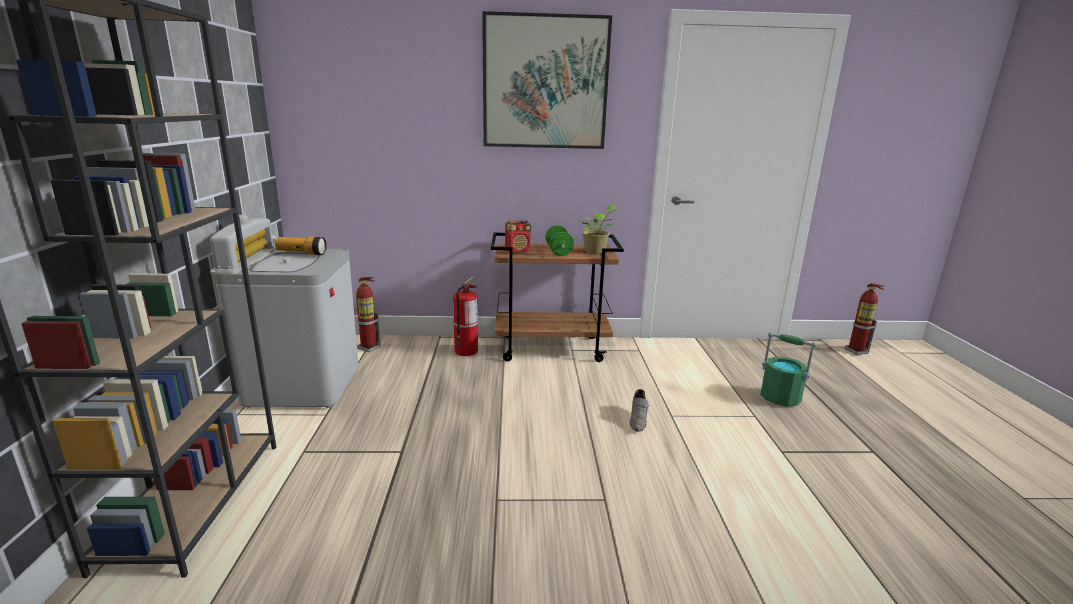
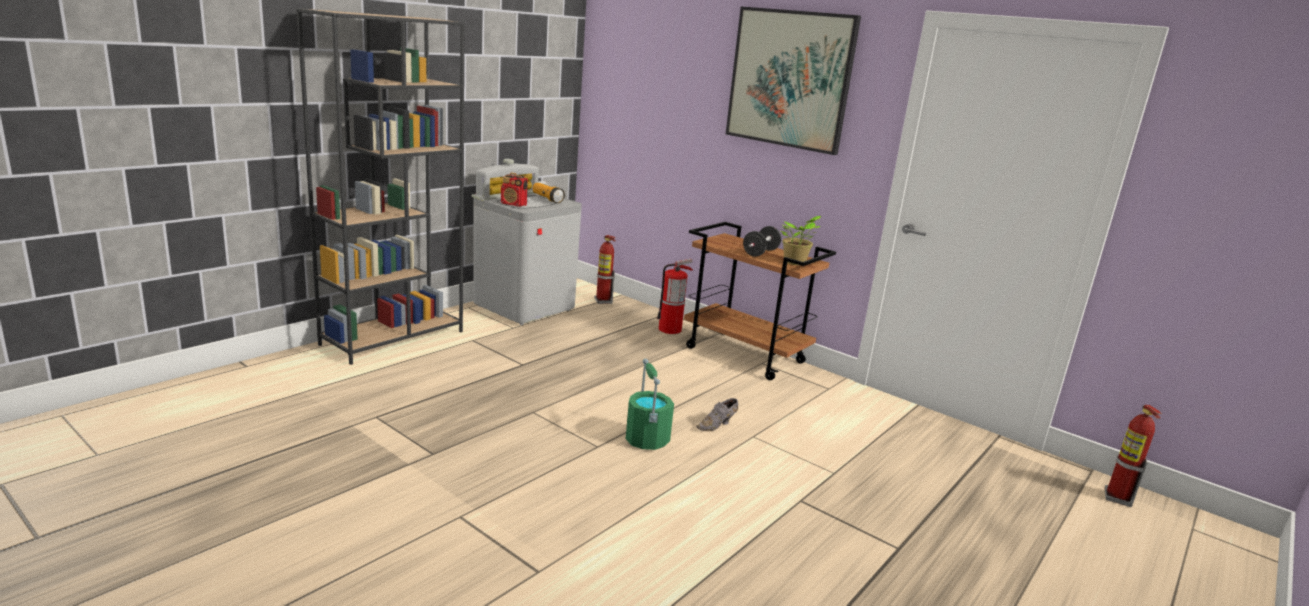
camera: 40 degrees right, 0 degrees up
(518, 251) = (725, 242): radio -> radio (514, 204)
(558, 251) = (760, 252): green dumbbell -> black dumbbell
(779, 398) = (895, 477): green bucket -> green bucket (646, 439)

